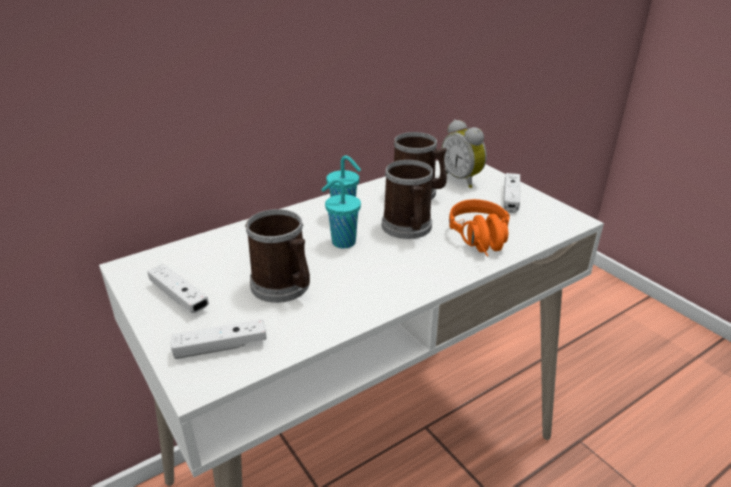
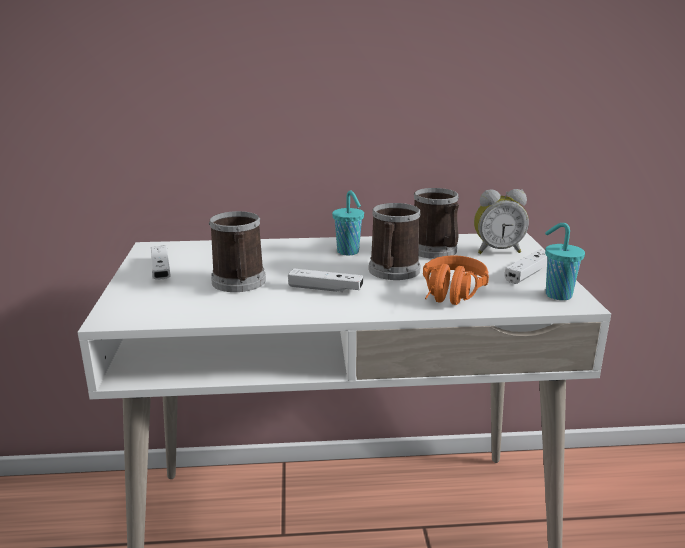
camera: 30 degrees right, 10 degrees down
(221, 347) = (150, 304): white game controller -> white game controller (325, 289)
(342, 242) = (322, 268): turquoise cup -> turquoise cup (556, 295)
(463, 179) = (497, 250): alarm clock -> alarm clock turned 90 degrees counterclockwise

